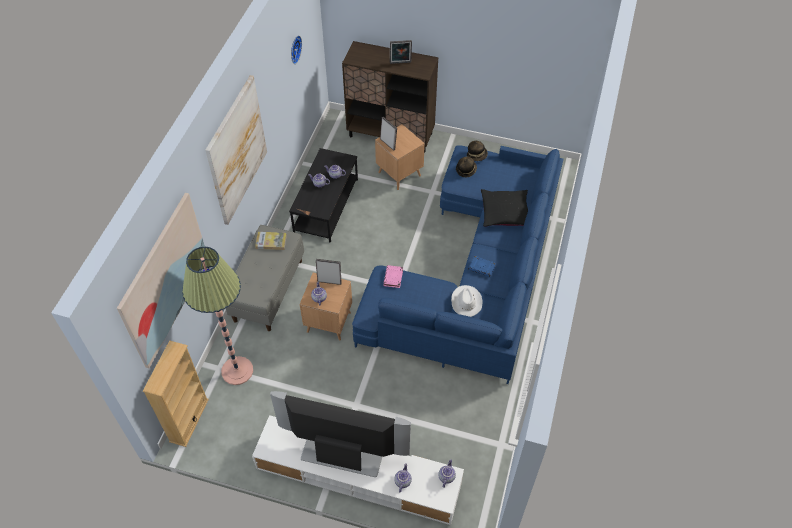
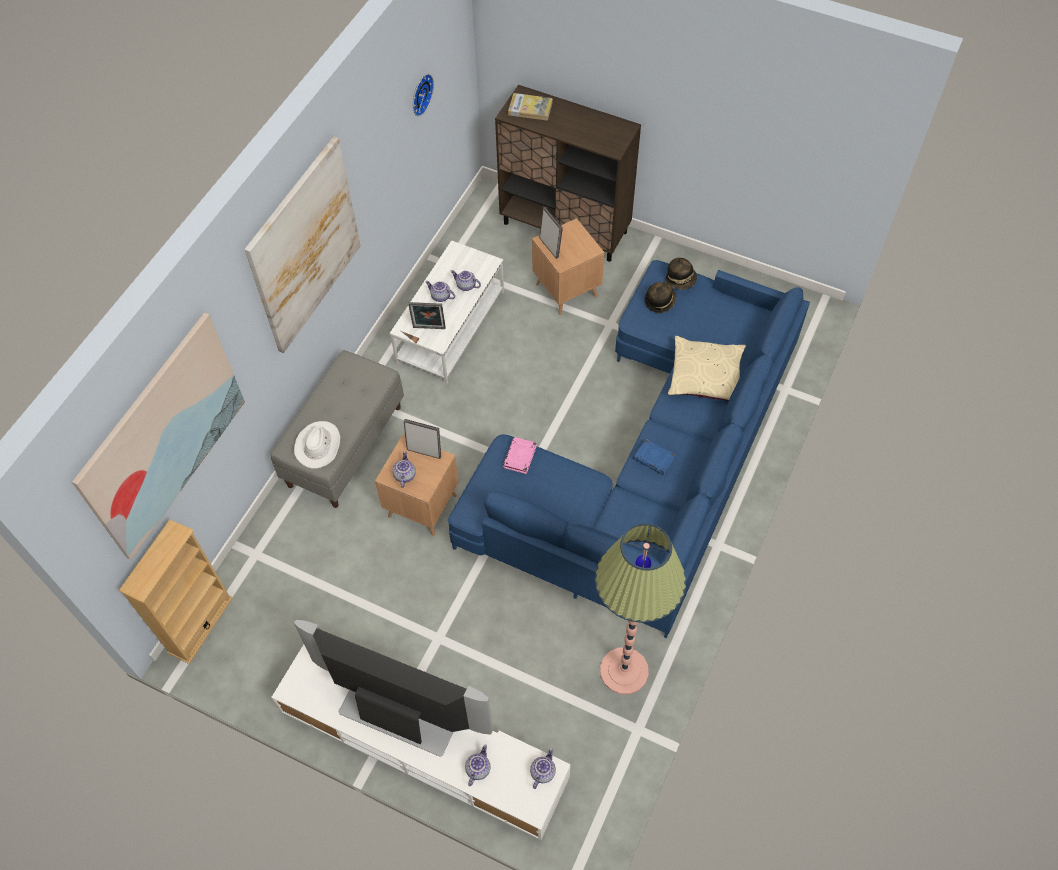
camera: 10 degrees right, 5 degrees up
(237, 371) = (280, 561): floor lamp -> floor lamp (624, 671)
(271, 242) = (353, 378): book -> book (530, 108)
(326, 206) = (451, 328): black coffee table -> white coffee table
(400, 63) = (582, 128): picture frame -> picture frame (429, 329)
(466, 302) = (620, 509): white hat -> white hat (318, 445)
(505, 212) = (705, 375): black pillow -> beige pillow

